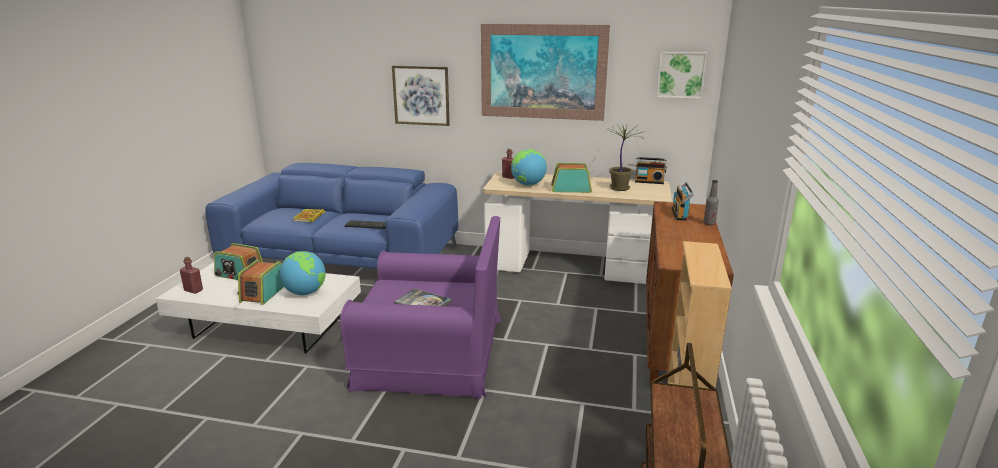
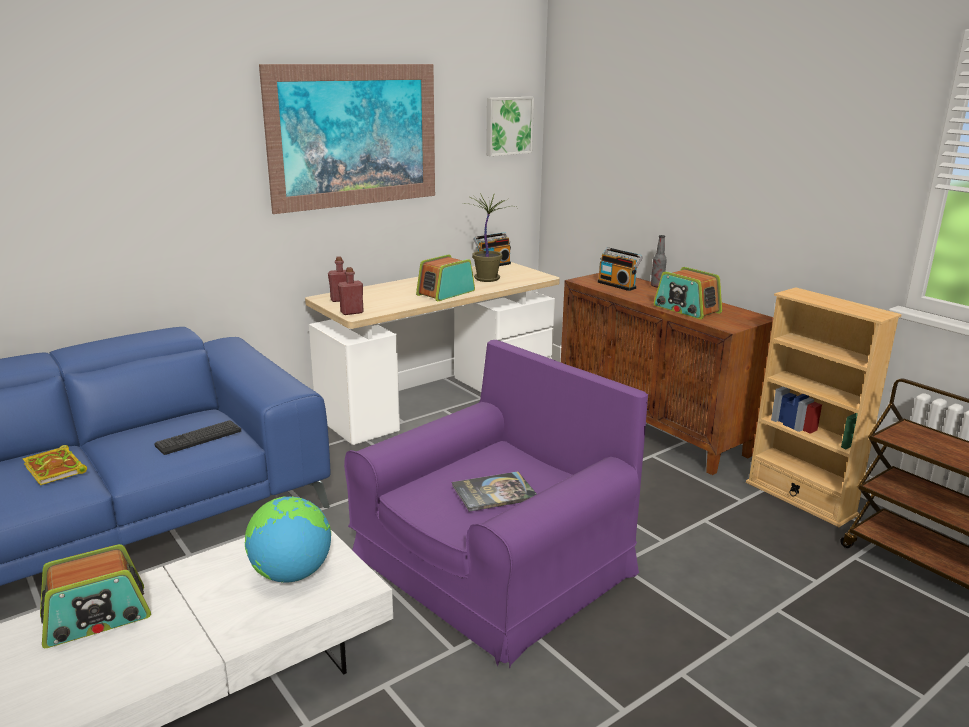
camera: 50 degrees left, 0 degrees up
(193, 290) = (63, 694): red bottle -> red bottle (352, 312)
(263, 293) = (222, 615): radio -> radio (686, 309)
(421, 95) = (163, 195): picture -> none
(528, 184) = (388, 301): globe -> none

